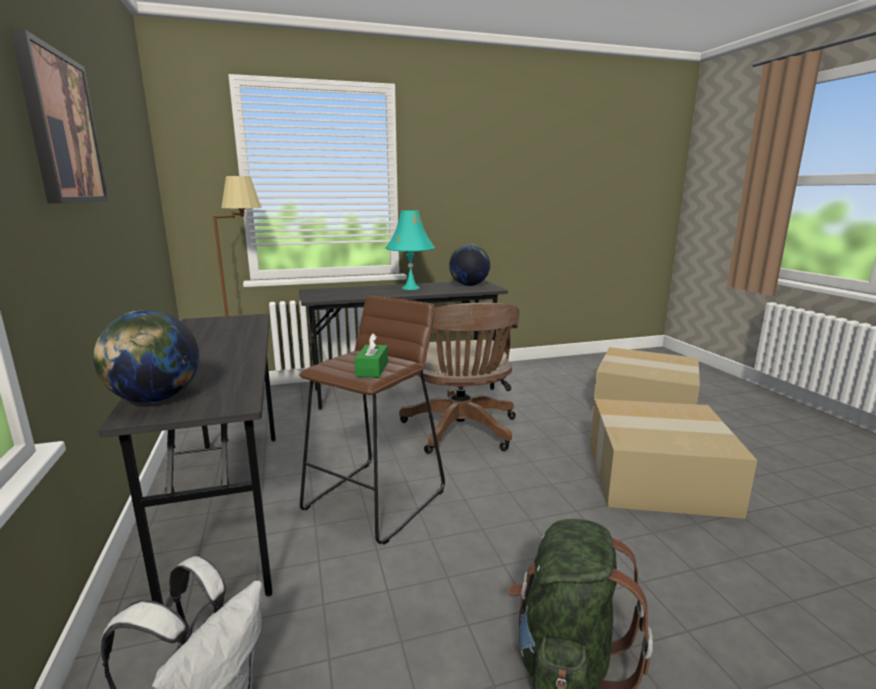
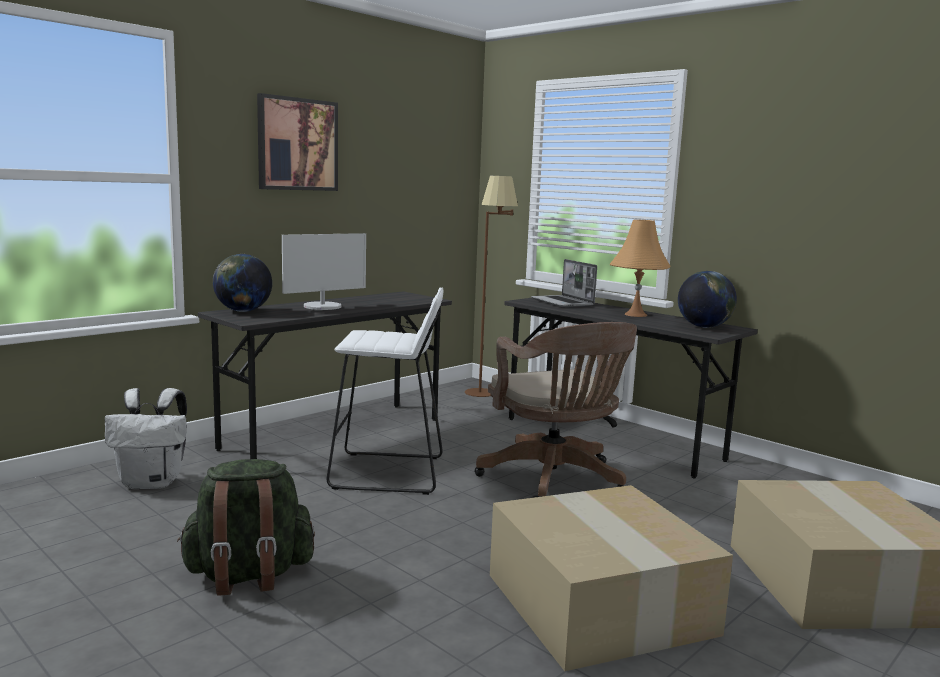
camera: 60 degrees right, 5 degrees down
(206, 358) = (323, 306): none -> monitor
(339, 292) = (563, 303): none -> laptop
(372, 369) = (370, 340): green tissue box -> none
(376, 499) = (388, 473): brown stool -> white stool
(410, 288) = (635, 314): turquoise table lamp -> orange table lamp
(461, 431) = (555, 481): brown office chair -> brown office chair turned 75 degrees counterclockwise

